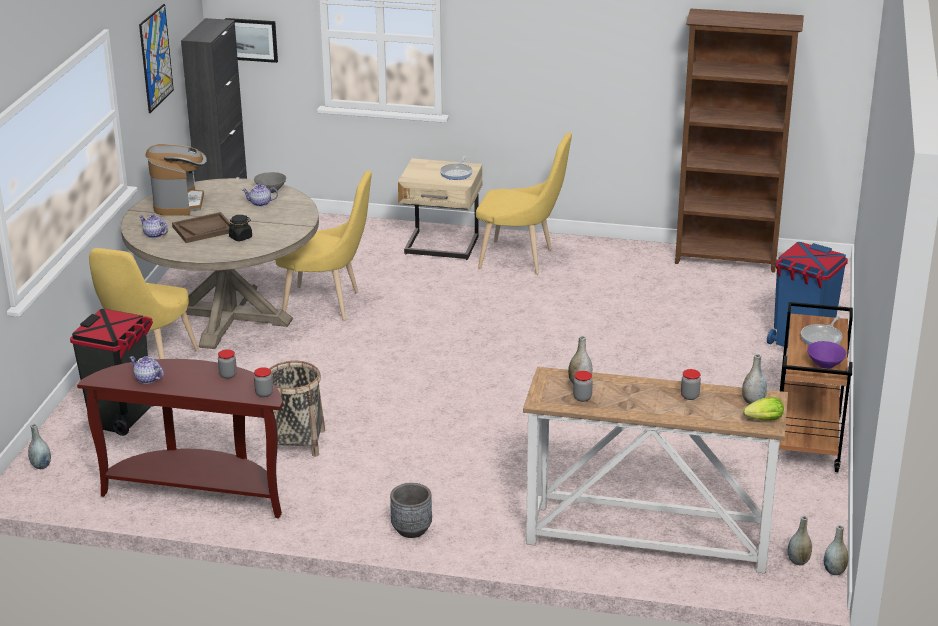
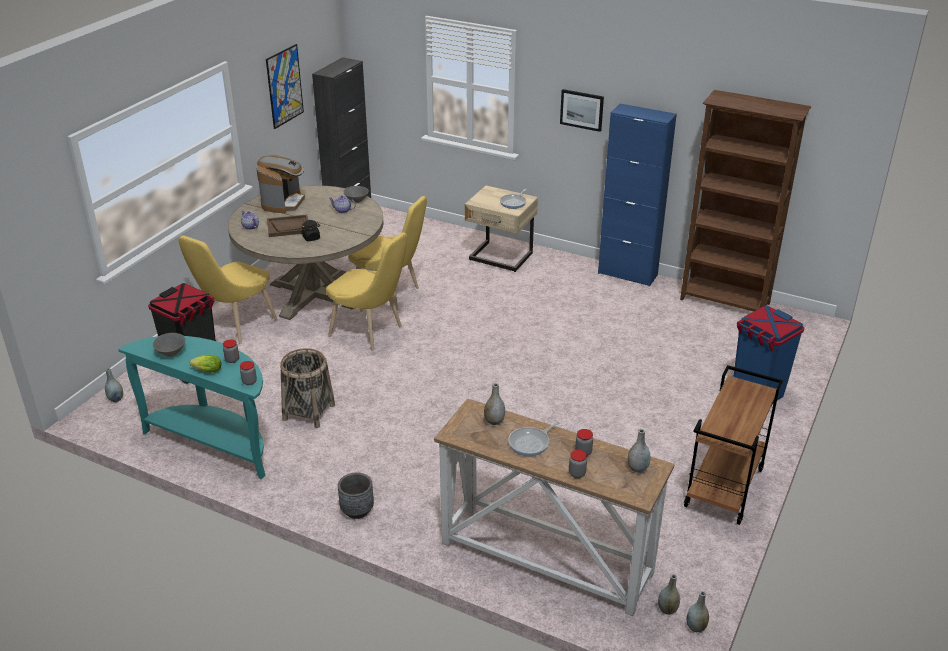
camera: 15 degrees right, 5 degrees up
(147, 379) = (171, 353): teapot -> grey bowl
(199, 491) = (215, 443): brown console table -> turquoise console table
(252, 39) = (377, 77): picture -> picture (582, 109)
(521, 259) = (557, 278): yellow chair -> yellow chair (370, 333)
(582, 398) = (489, 437): jar -> jar (577, 473)
(602, 245) = (627, 274): none -> blue cabinet
(762, 420) = (636, 490): lettuce -> lettuce (206, 371)
(822, 338) = (745, 405): frying pan -> frying pan (531, 443)
(825, 365) = (736, 433): purple bowl -> none

